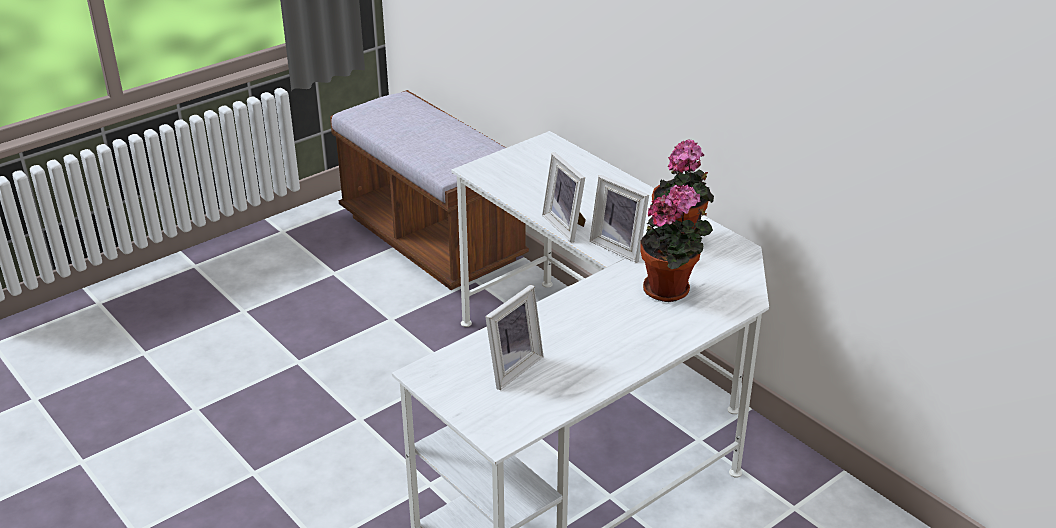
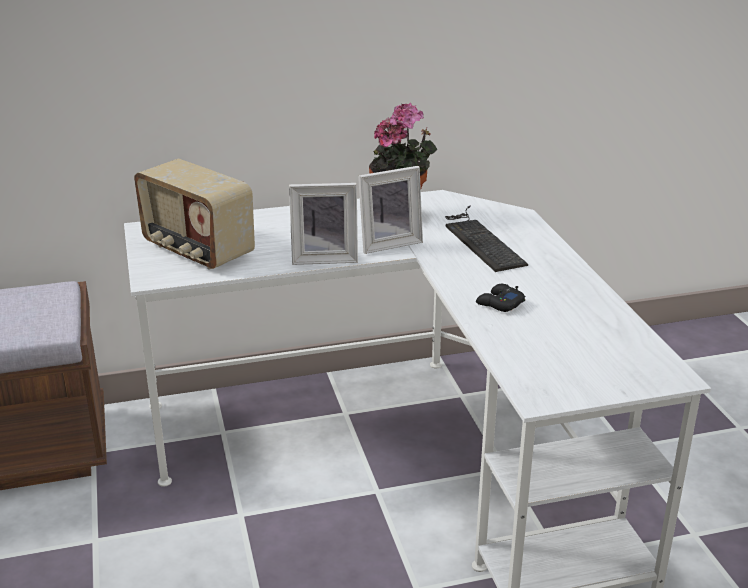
camera: 65 degrees left, 5 degrees down
(510, 367) = (557, 344): picture frame -> none
(530, 172) = (197, 251): none -> radio
(557, 325) = (499, 303): none -> black game controller
(671, 290) = (480, 239): potted plant -> keyboard

